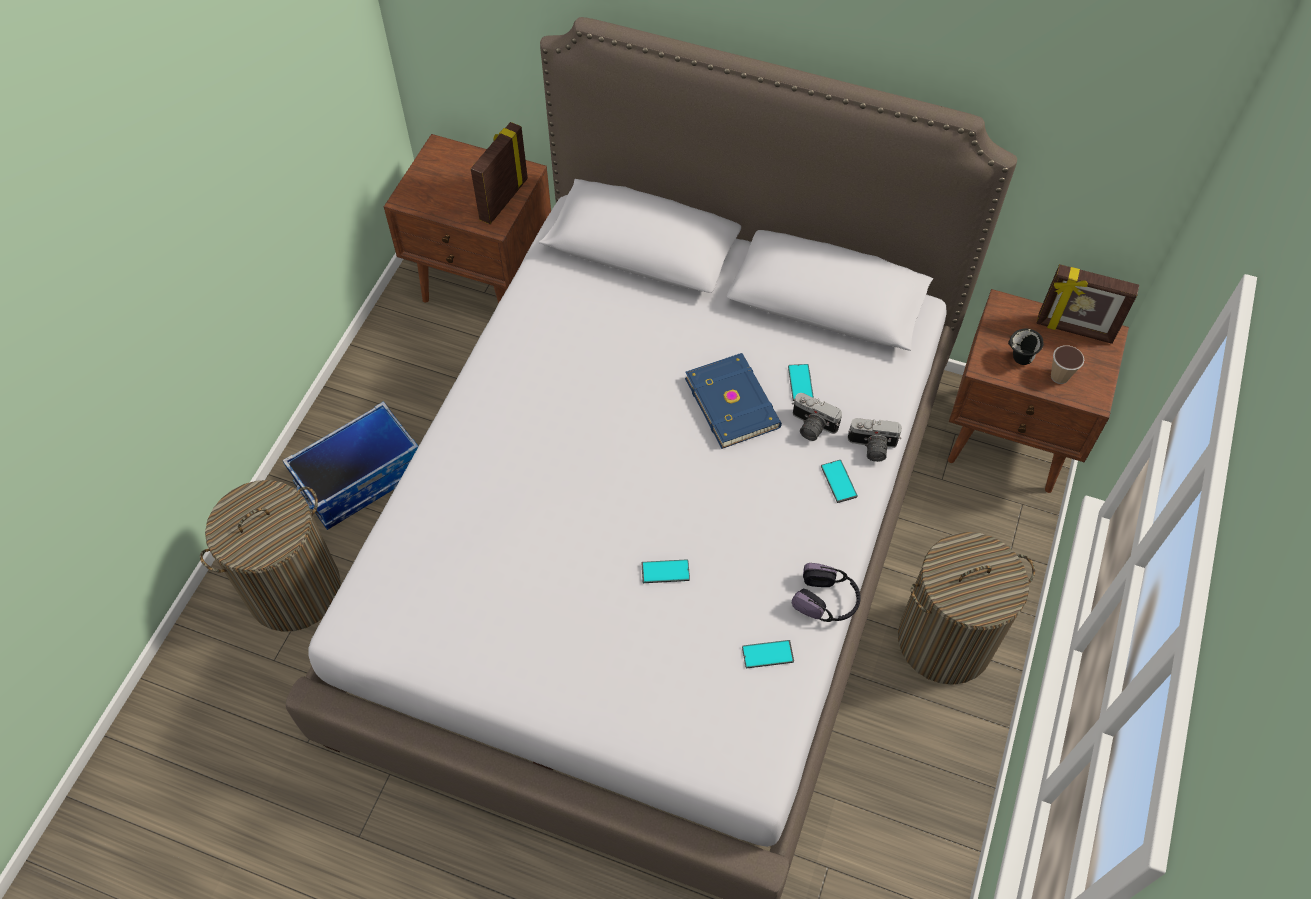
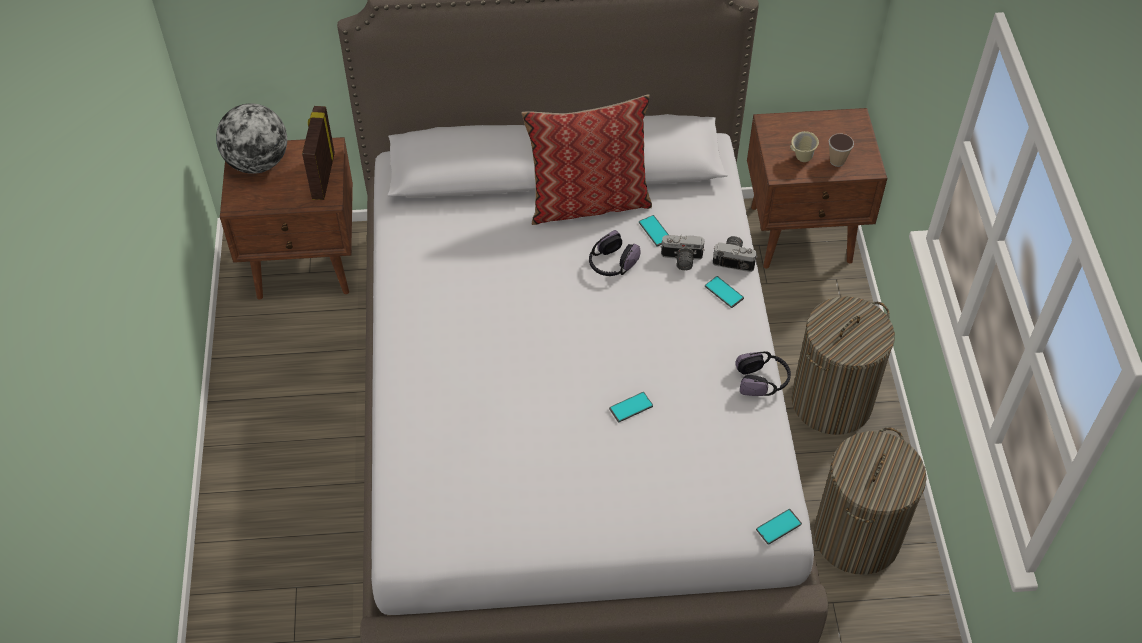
camera: 25 degrees left, 5 degrees down
(294, 589) = (279, 577): laundry basket -> laundry basket (856, 536)
(360, 477) = (285, 464): storage box -> none
(449, 163) = (258, 162): none -> globe
(733, 402) = (611, 263): blue book -> headphones
(747, 323) = (588, 201): none -> pillow
(767, 654) = (741, 435): phone -> phone (778, 527)
(871, 448) = (734, 259): camera -> camera turned 150 degrees counterclockwise
(1019, 360) = (801, 159): black mug -> beige mug
(1074, 330) = (830, 123): picture frame -> none

